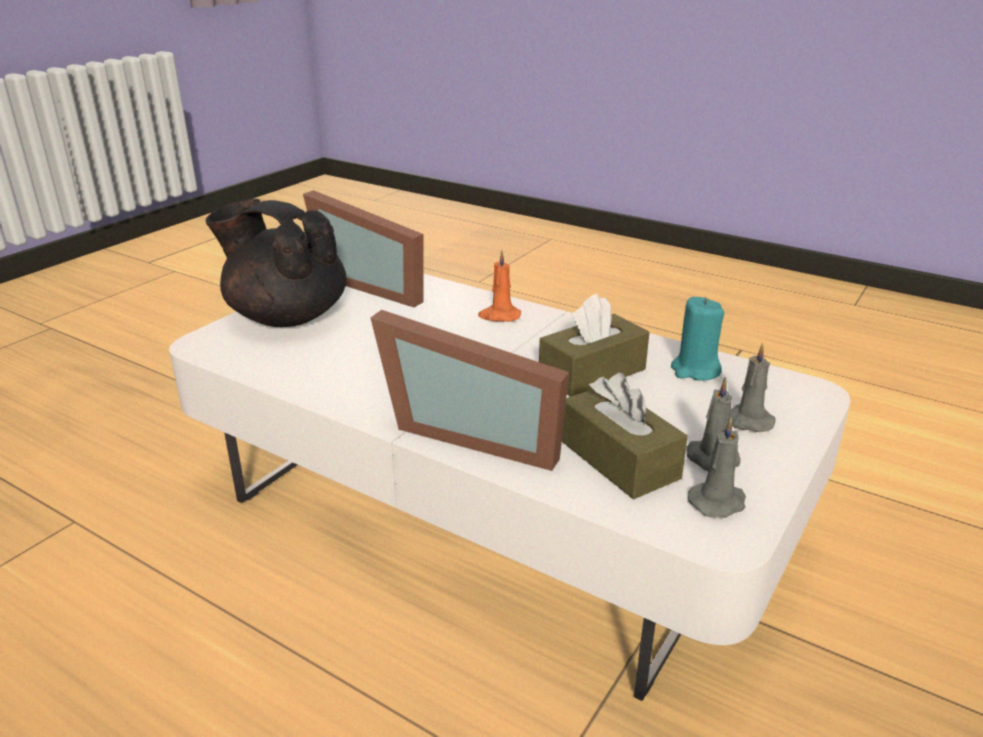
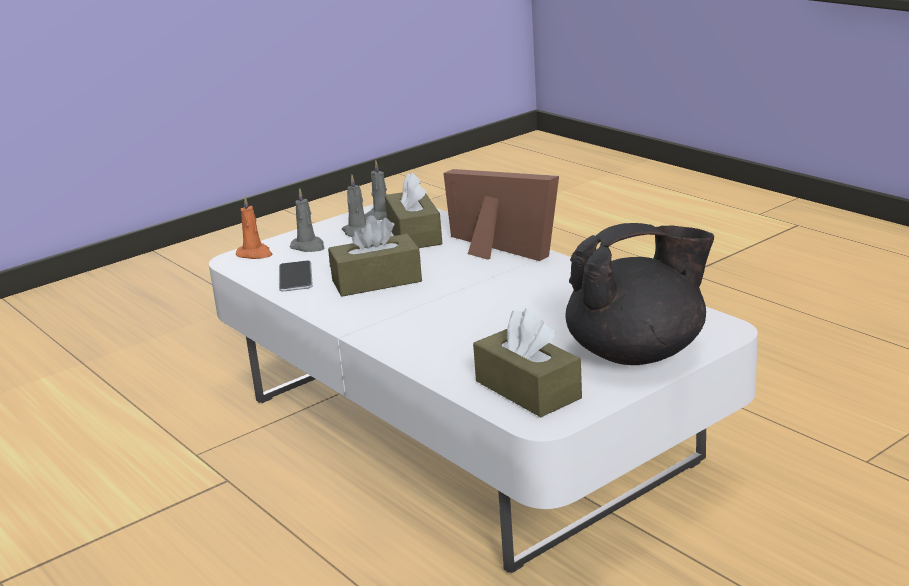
camera: 160 degrees left, 5 degrees down
(286, 316) = (638, 353): black teapot -> black teapot turned 60 degrees counterclockwise
(375, 284) = (528, 390): picture frame -> brown tissue box
(499, 316) = (411, 336): orange candle -> orange candle (255, 254)
(695, 370) = (295, 277): turquoise candle -> phone

